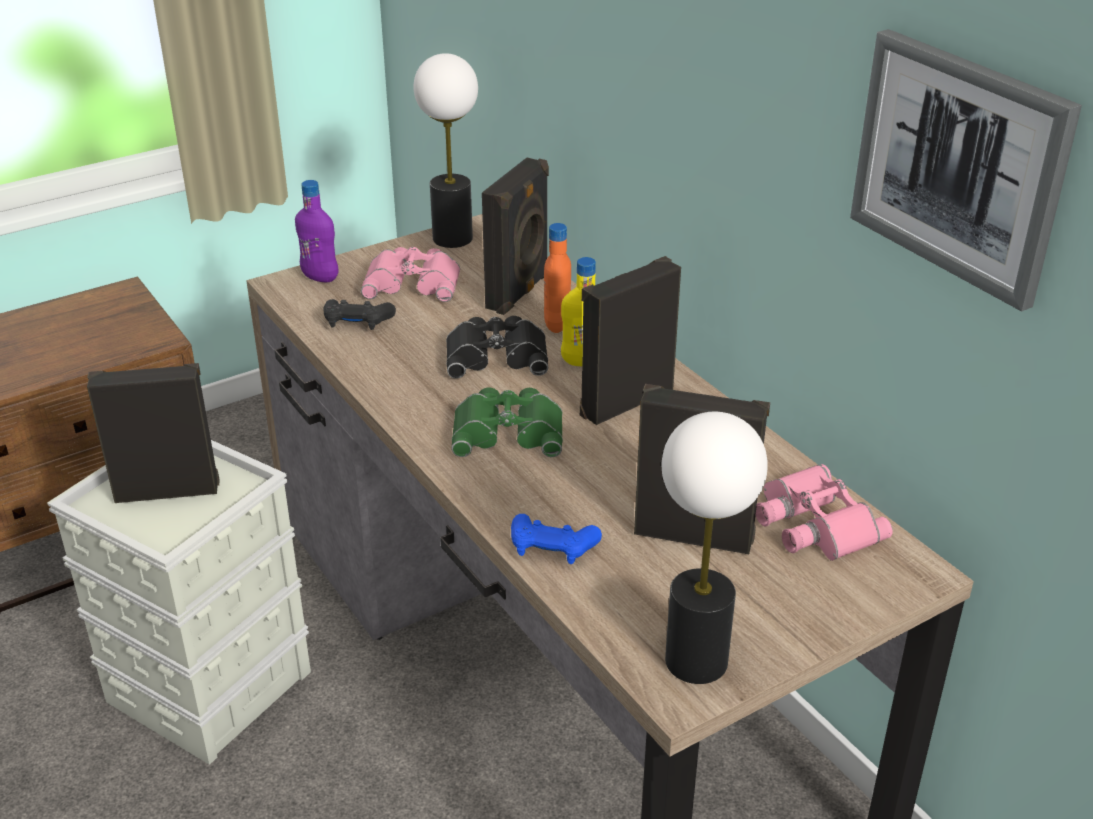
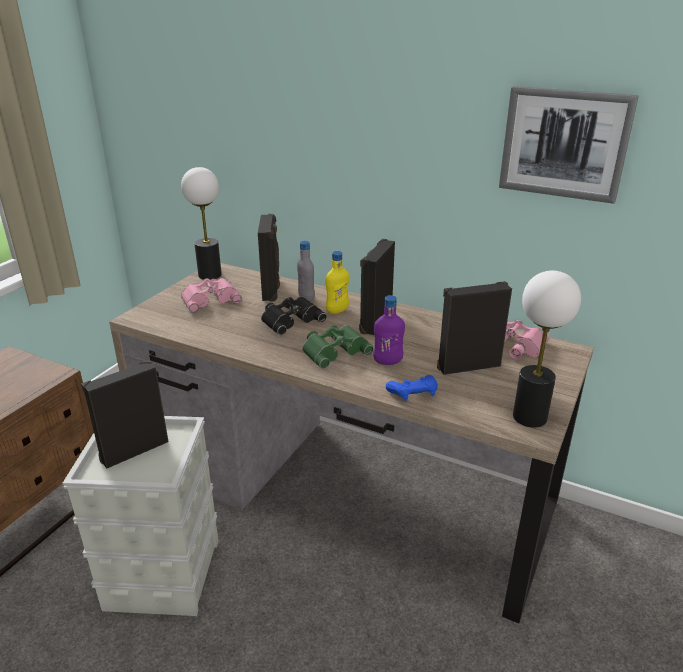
camera: 30 degrees left, 5 degrees down
(320, 277) = (154, 309): purple bottle -> purple bottle (387, 362)
(357, 322) = (199, 324): black game controller -> none
(557, 324) = (306, 298): orange bottle -> grey bottle

